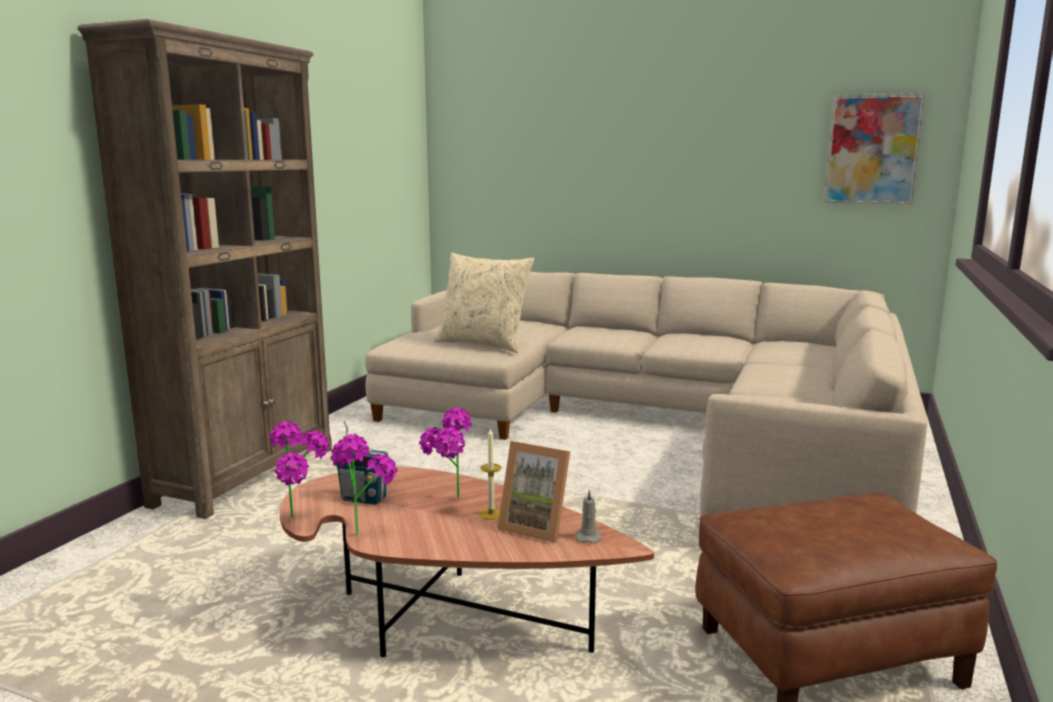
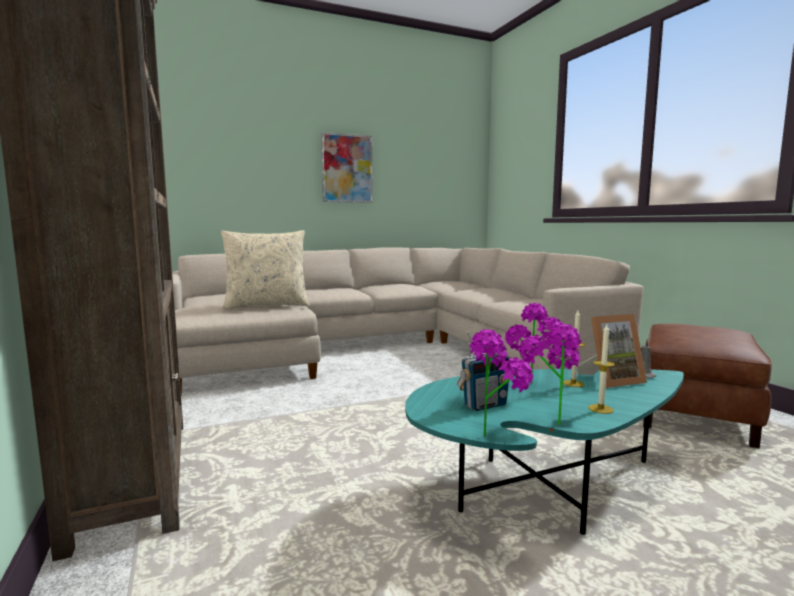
camera: 45 degrees left, 5 degrees down
(427, 540) = (600, 409): none -> candle
(442, 616) = (543, 489): brown coffee table -> turquoise coffee table
(872, 149) = (450, 169): picture -> picture (347, 168)

